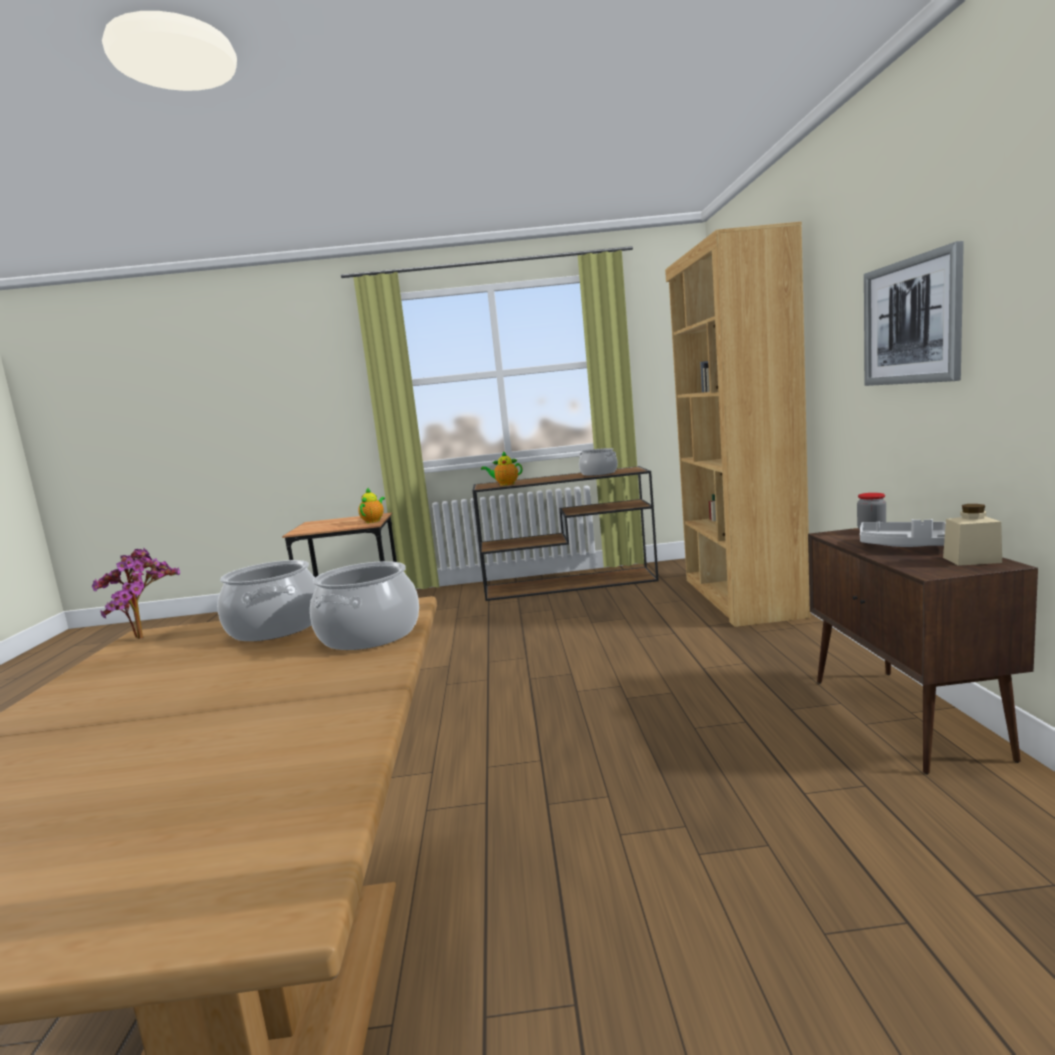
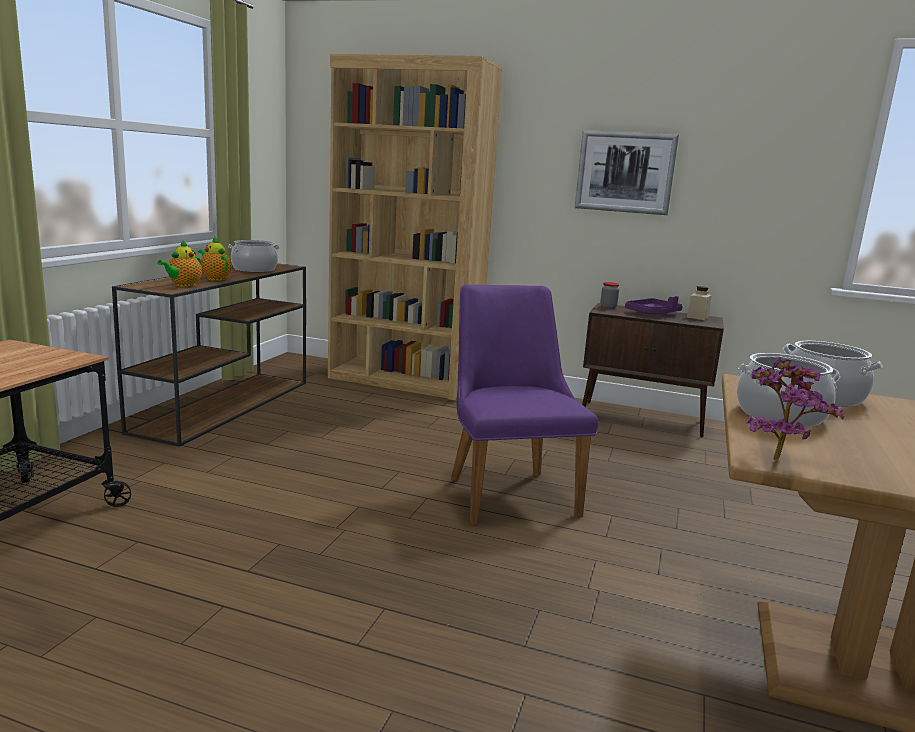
camera: 70 degrees left, 5 degrees up
(373, 521) = (56, 353): teapot -> teapot (215, 278)
(539, 701) = (506, 490): none -> purple chair
(904, 546) = (653, 313): grey tray -> purple tray

